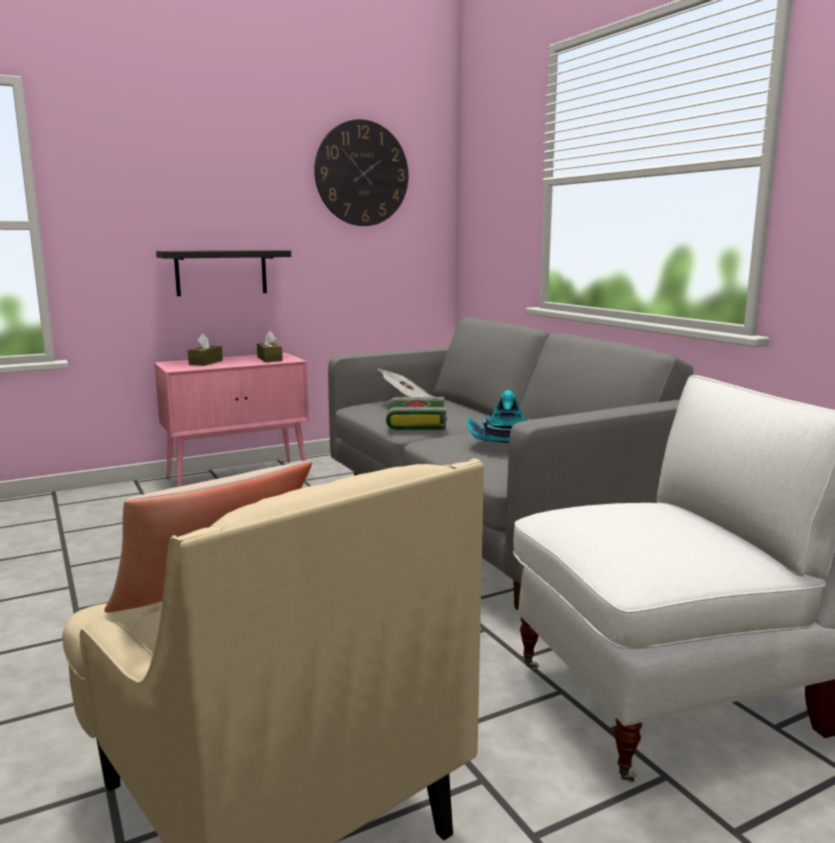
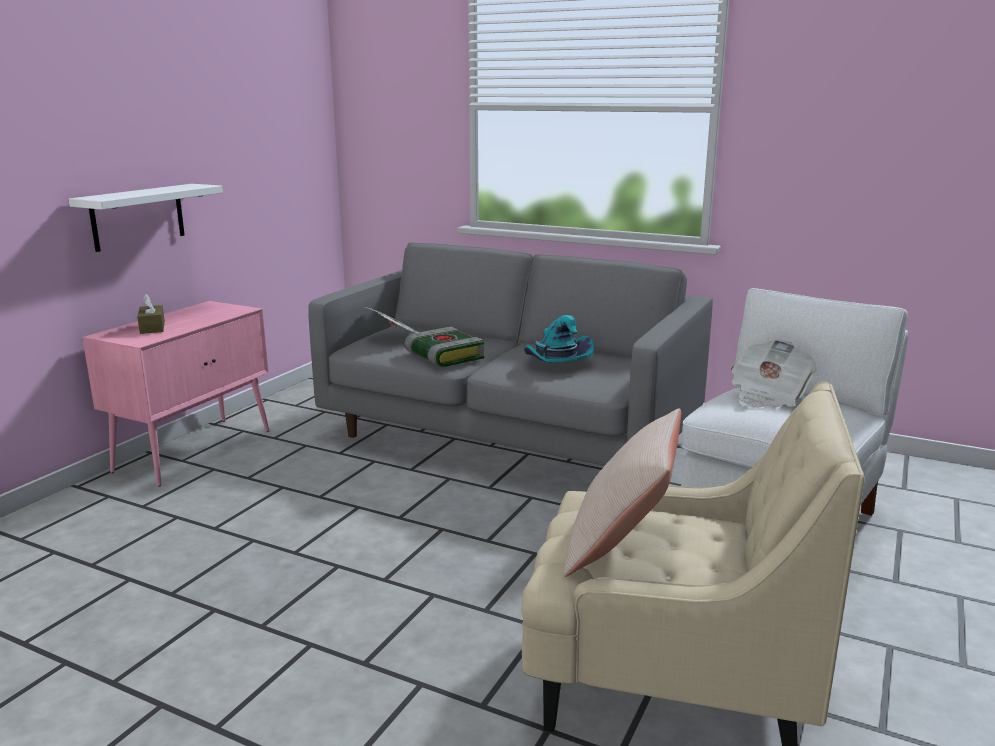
camera: 35 degrees left, 5 degrees up
(221, 272) = (138, 217): black shelf -> white shelf
(269, 359) = (215, 312): brown tissue box -> none
(362, 173) = (257, 90): wall clock -> none
(635, 511) = (767, 396): none -> newspaper

